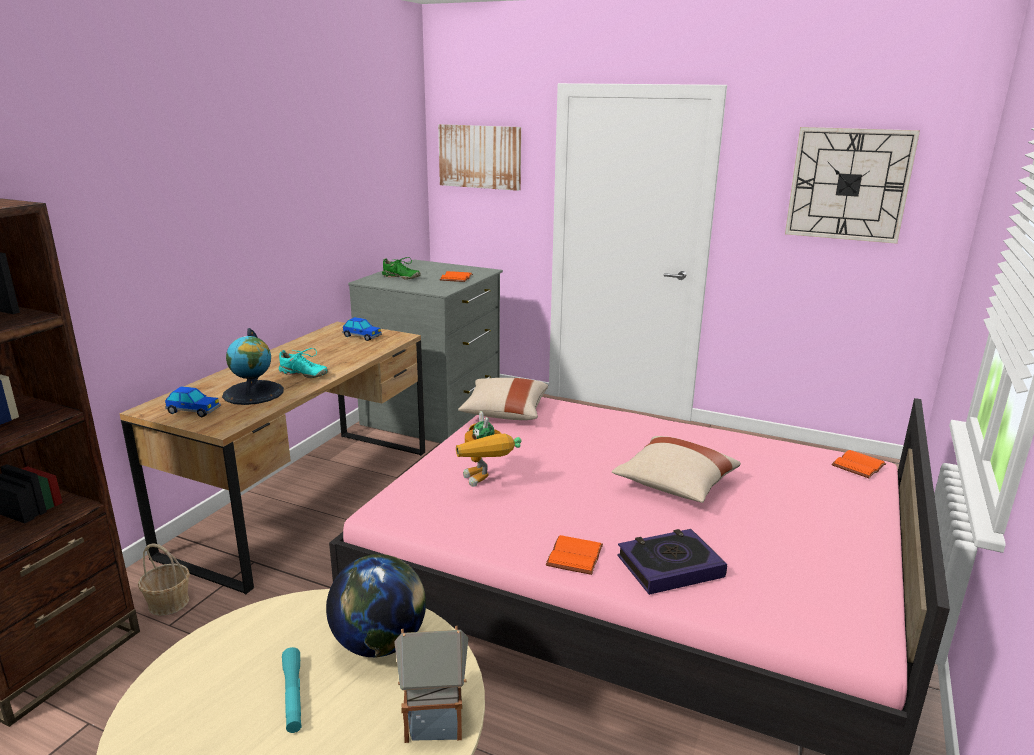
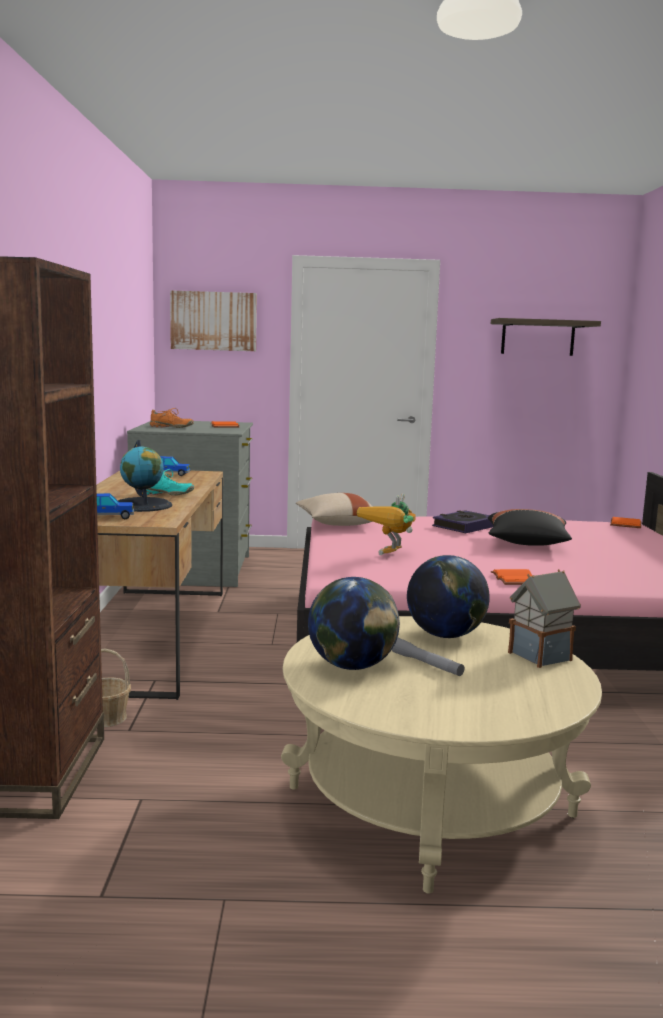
camera: 25 degrees left, 10 degrees down
(217, 677) = (352, 667): none -> globe
(293, 695) = (426, 664): turquoise flashlight -> grey flashlight
(401, 277) = (171, 427): green shoe -> orange shoe
(485, 483) = (390, 556): toy robot -> toy robot turned 75 degrees clockwise
(669, 566) = (583, 575): book -> book (464, 526)
(674, 485) = (526, 543): beige pillow -> black pillow
(848, 184) = (538, 337): wall clock -> shelf

